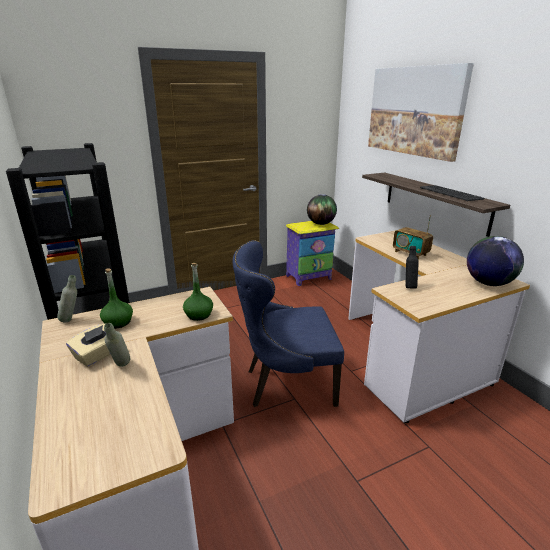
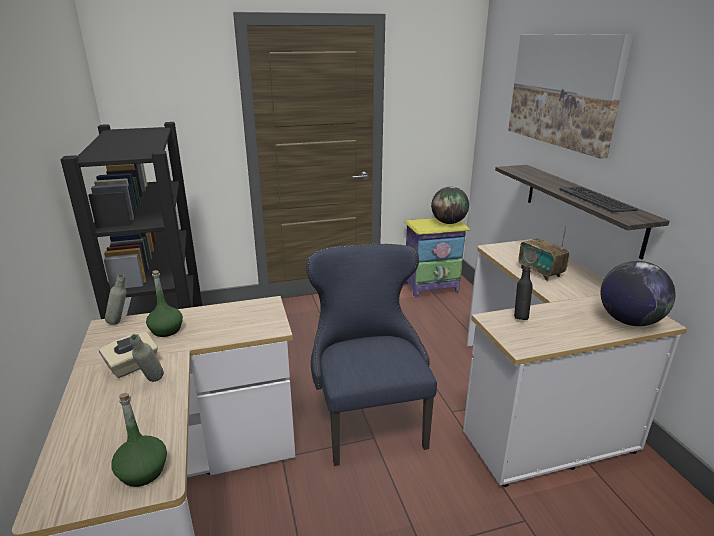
camera: 10 degrees right, 0 degrees up
(198, 315) = (255, 329): green bottle -> green bottle (143, 471)
(286, 384) = (368, 418): blue chair -> blue chair turned 75 degrees clockwise

